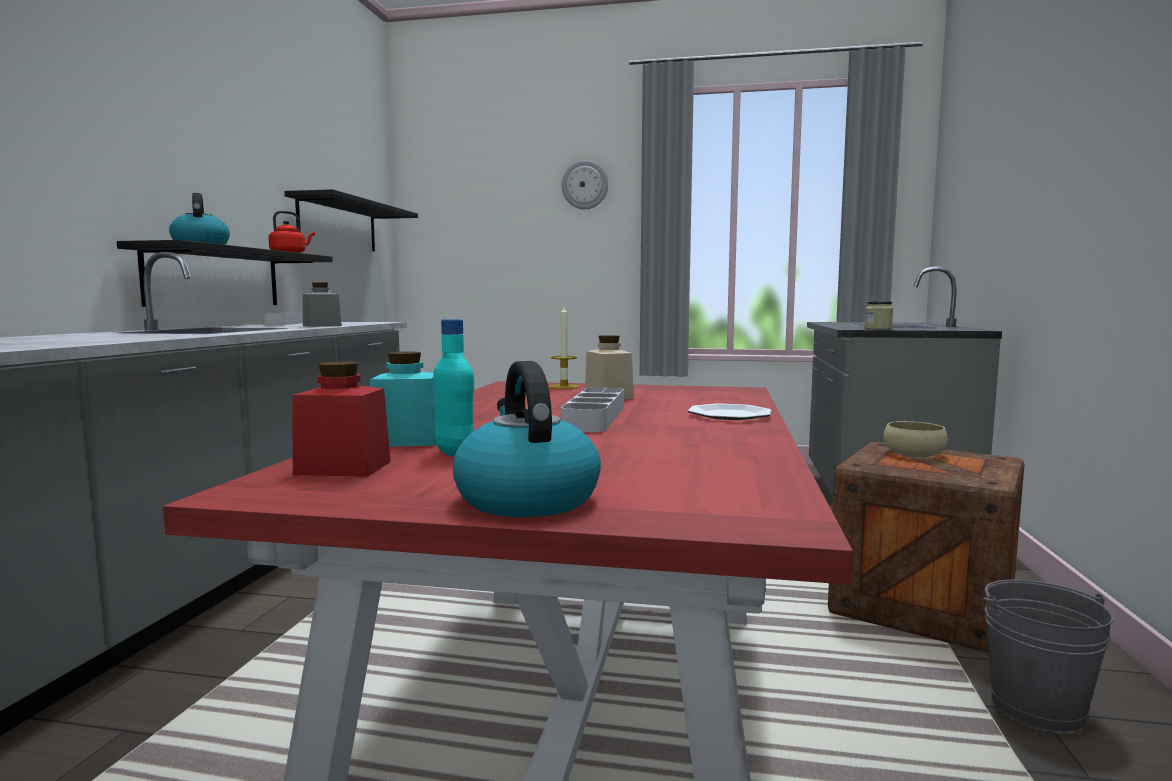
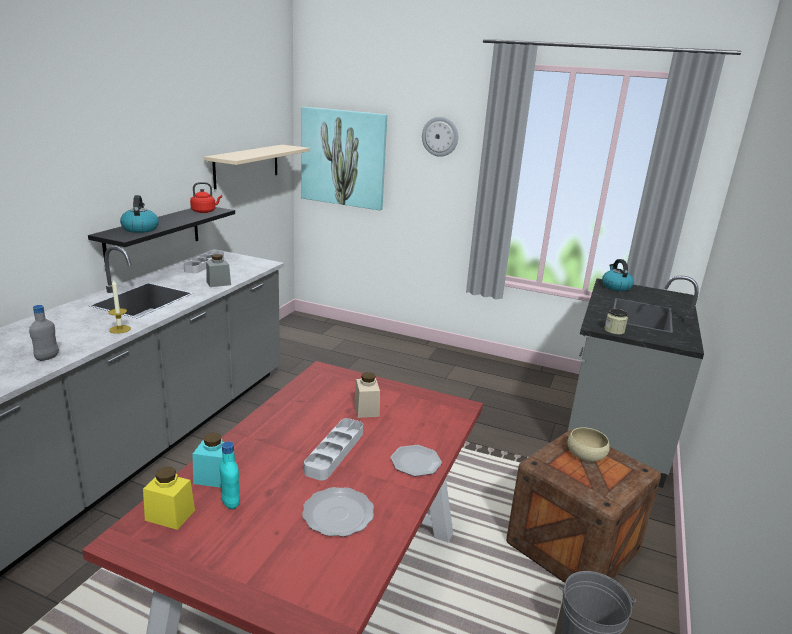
camera: 10 degrees right, 15 degrees up
(52, 343) = (47, 358): none -> grey bottle
(338, 225) = (247, 165): black shelf -> beige shelf
(343, 468) = (170, 515): red jar -> yellow jar
(461, 228) = (343, 158): none -> picture
(525, 499) = (235, 575): kettle -> kettle (615, 286)
(564, 387) = (350, 382): candle -> candle (120, 329)
(656, 447) = (337, 513): none -> plate

